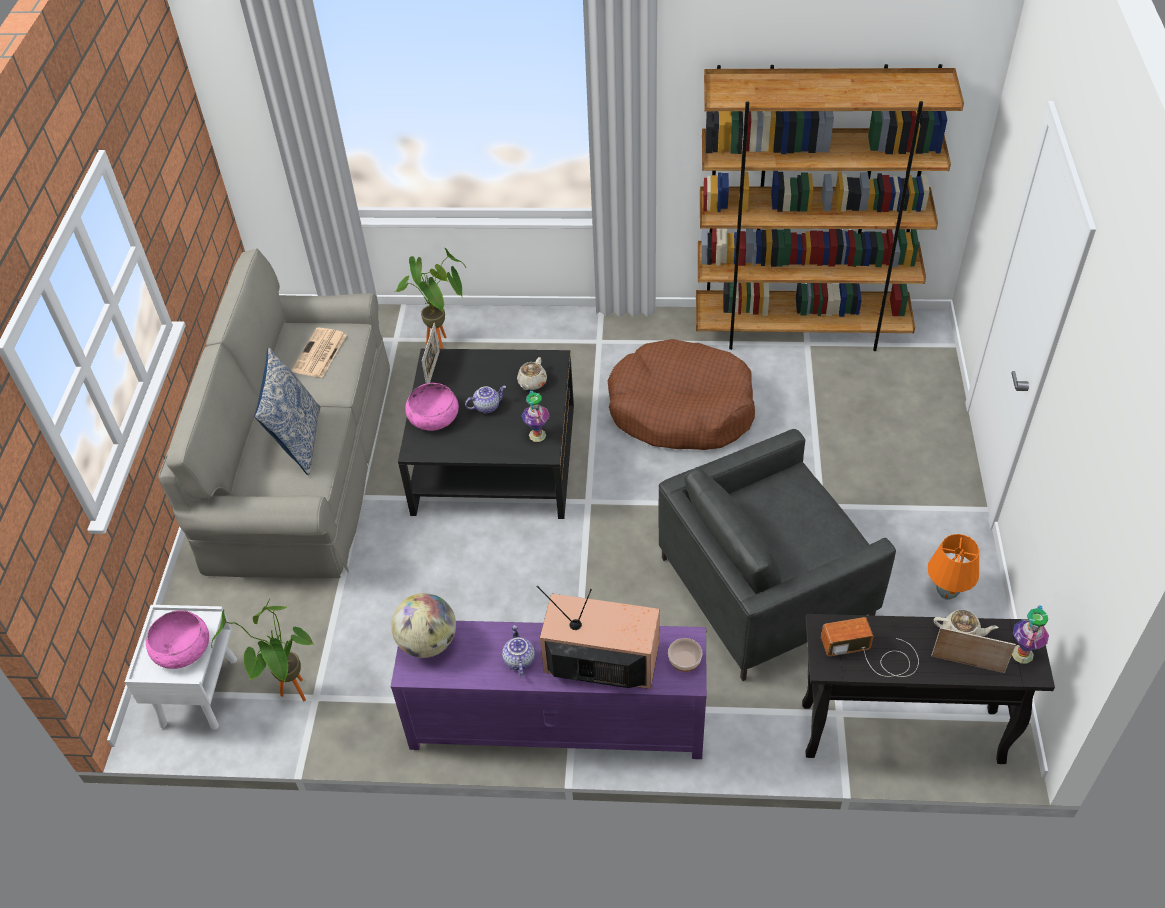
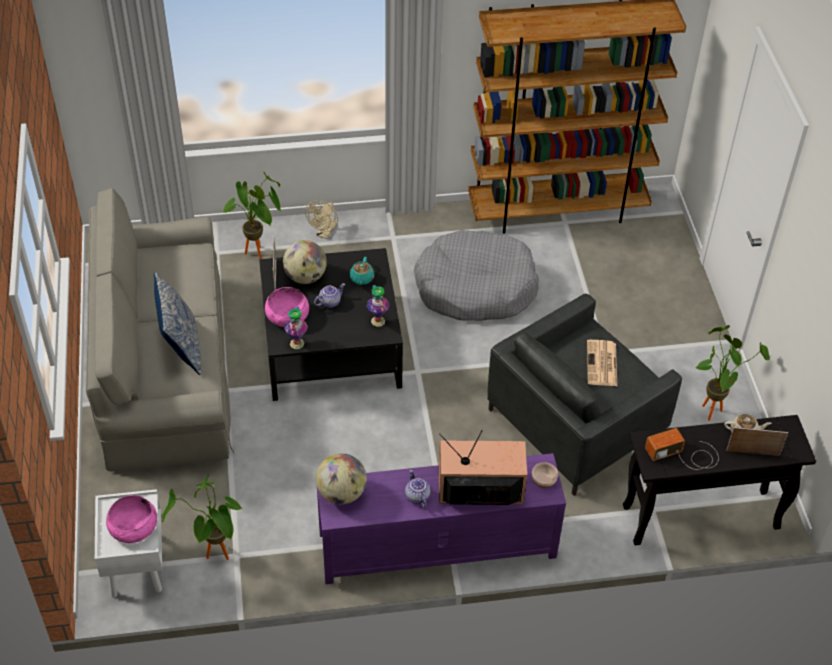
camera: 15 degrees left, 0 degrees up
(319, 354) = (177, 273): newspaper -> newspaper (602, 364)
(467, 374) = (305, 277): none -> globe
(522, 329) = (324, 233): none -> beige fan
(532, 383) = (361, 278): beige teapot -> turquoise teapot
(681, 409) = (475, 288): brown dog bed -> grey dog bed
(946, 592) = (713, 408): orange table lamp -> potted plant
(1022, 653) = (789, 440): vase -> vase (296, 343)

